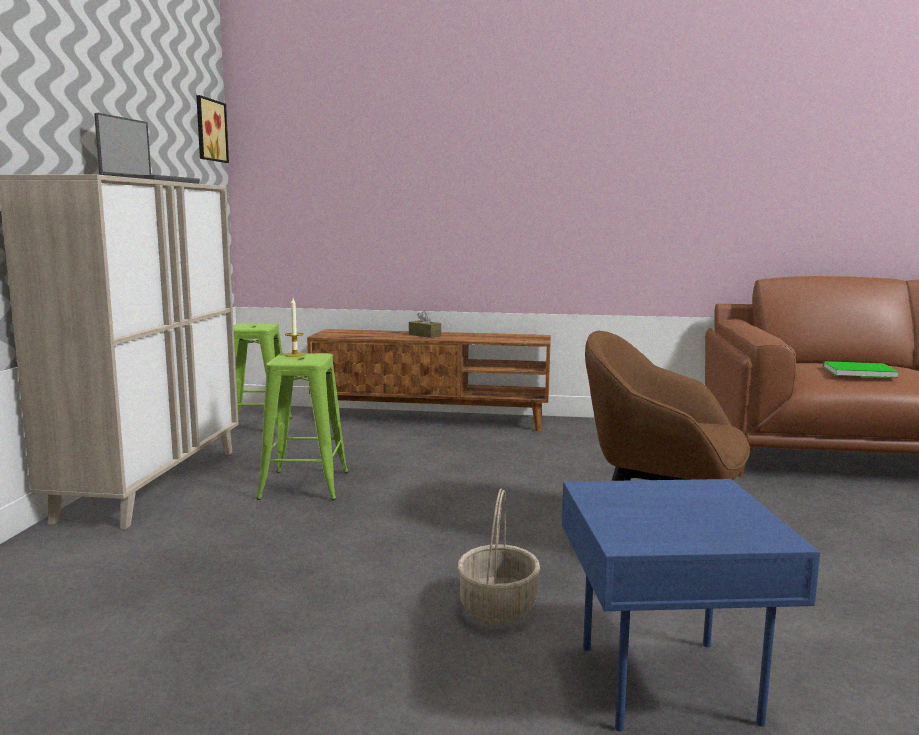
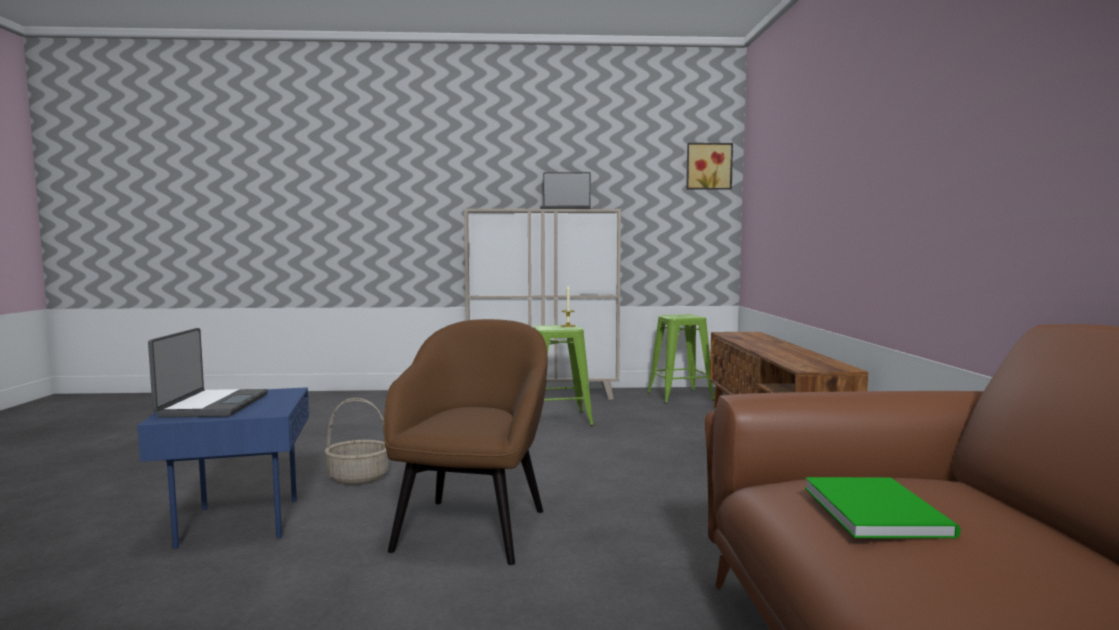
camera: 80 degrees right, 5 degrees down
(425, 335) = (773, 346): brown tissue box -> none
(695, 521) = (212, 405): none -> laptop

